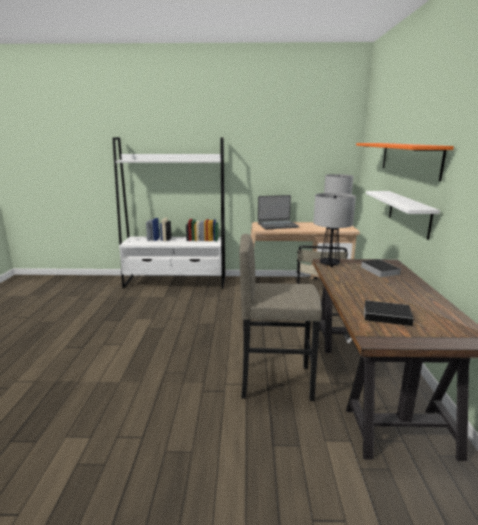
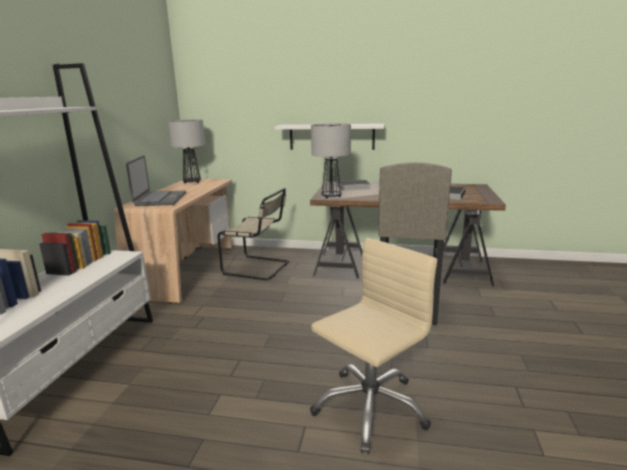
camera: 80 degrees left, 0 degrees up
(132, 364) = (369, 407): none -> beige office chair
(409, 159) = (315, 89): orange shelf -> none

